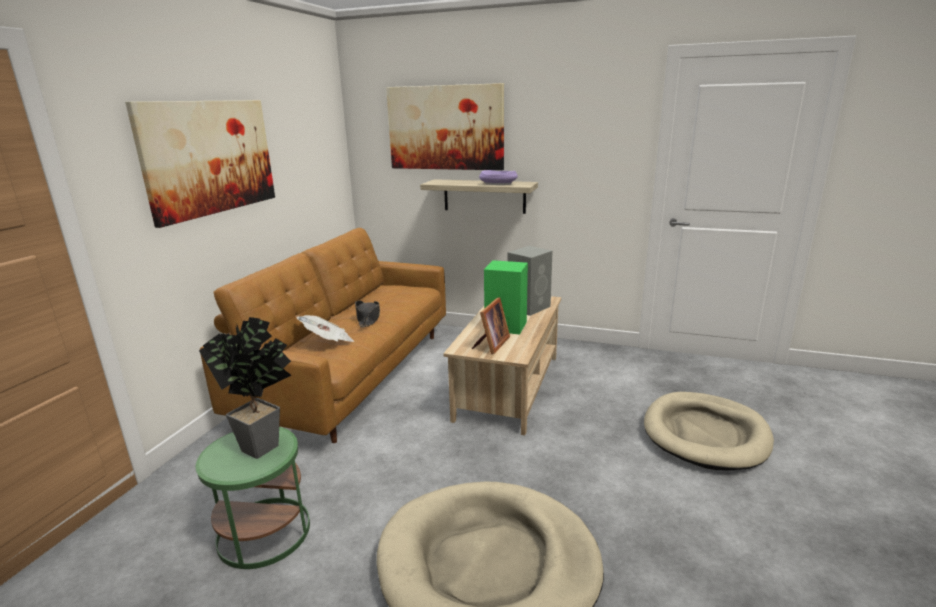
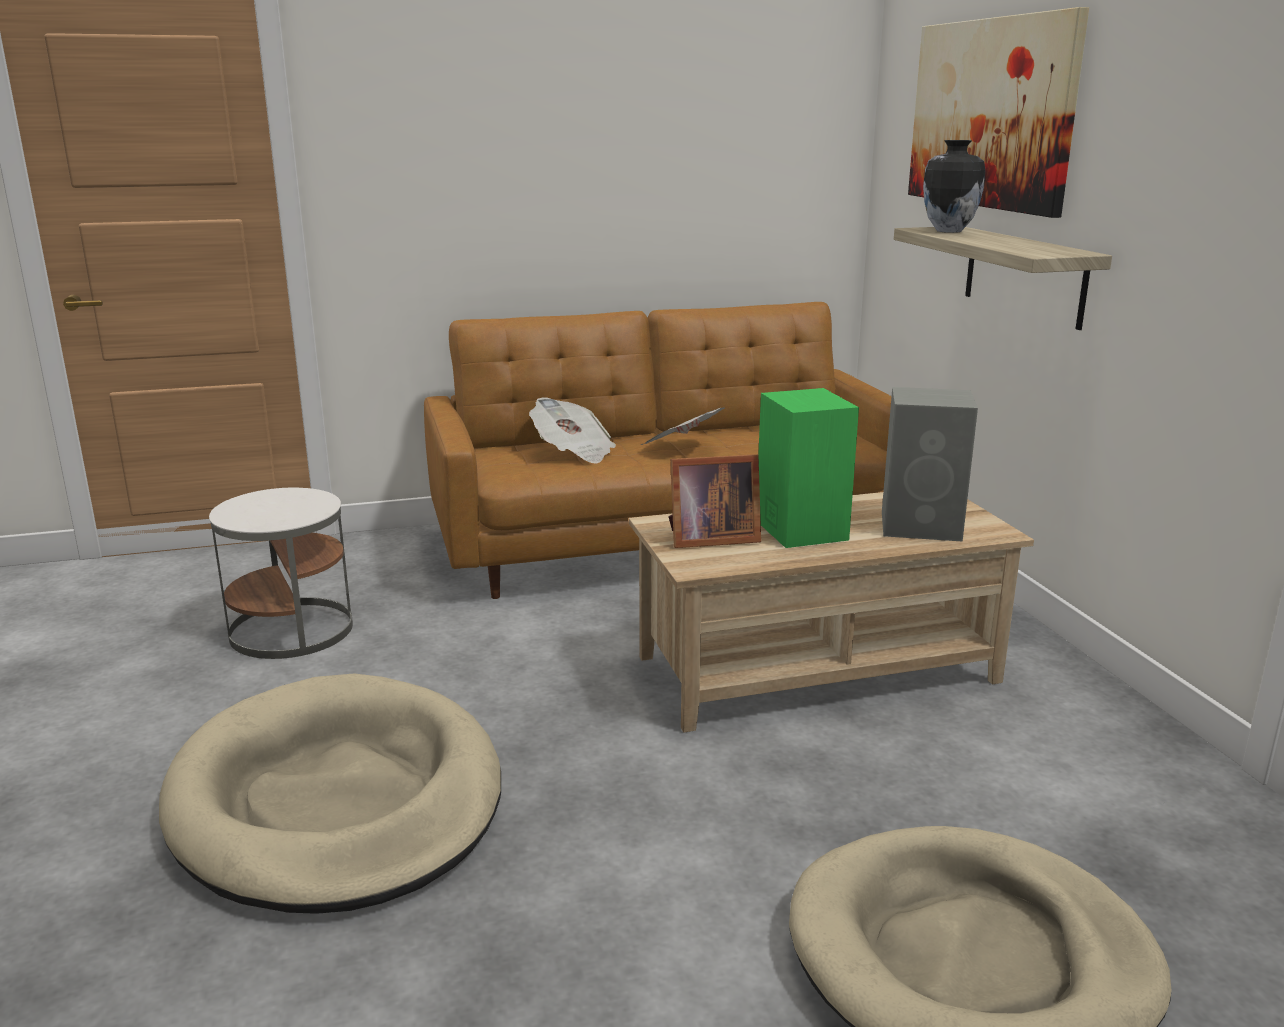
camera: 55 degrees right, 0 degrees up
(210, 157) = (519, 134): picture -> none
(264, 532) = (292, 629): green side table -> white side table
(267, 446) = (292, 510): potted plant -> none
(368, 318) = (681, 448): black hat -> newspaper
(445, 182) = (948, 231): none -> vase
(498, 184) = (1011, 246): purple bowl -> none

